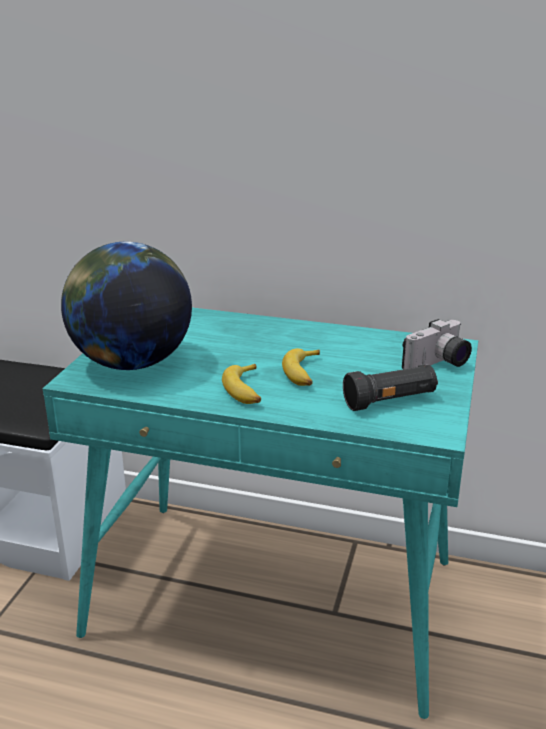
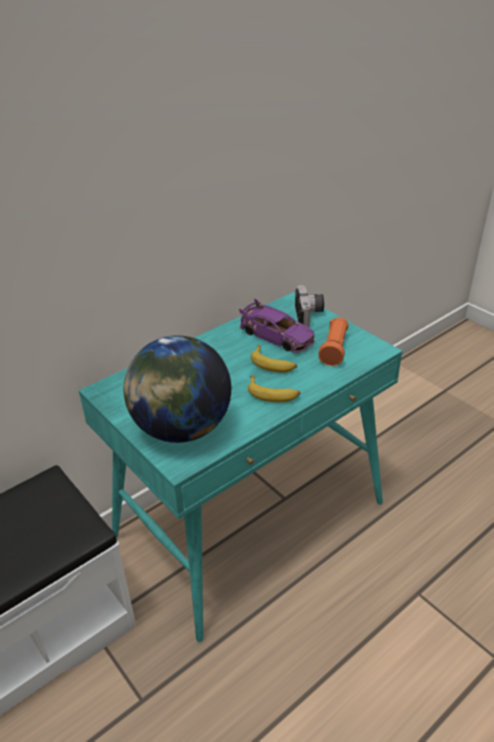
camera: 55 degrees left, 10 degrees up
(363, 358) = (276, 336): none -> purple toy car
(390, 401) = (334, 349): black flashlight -> orange flashlight

